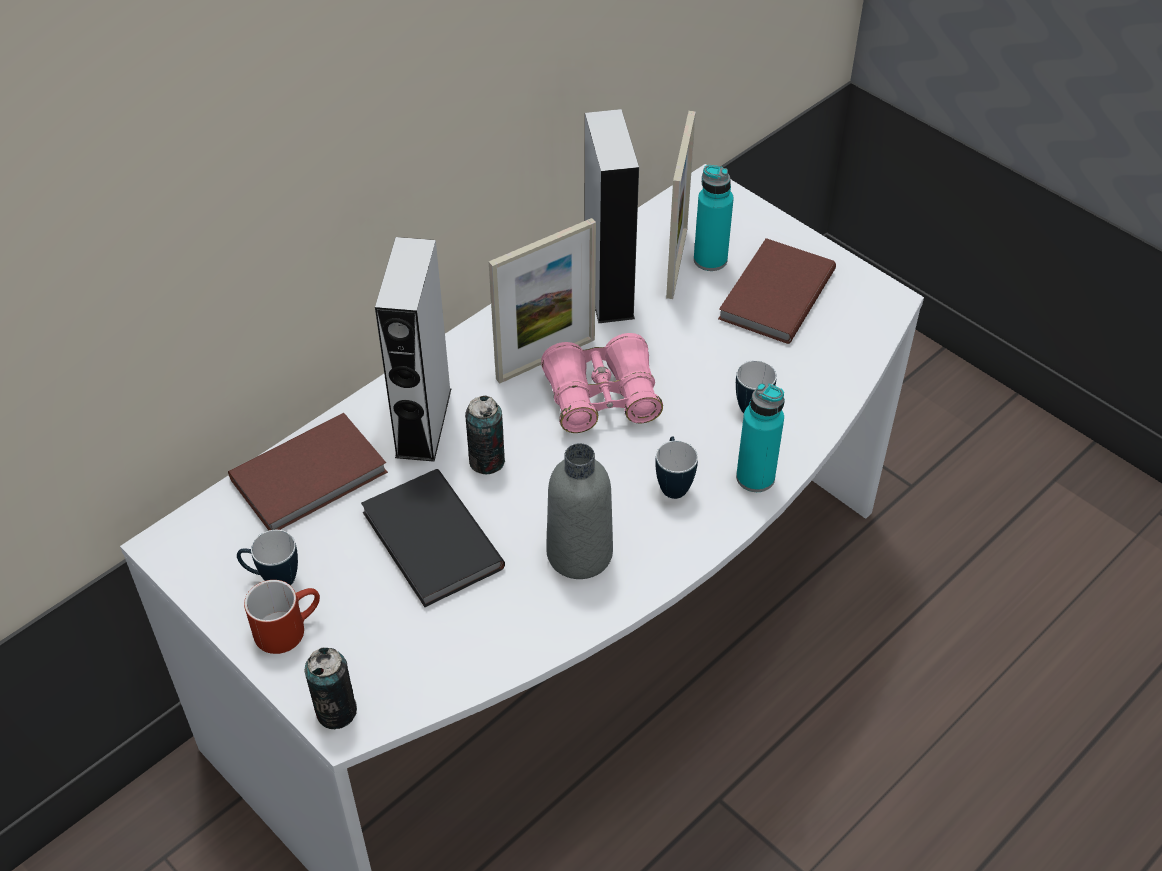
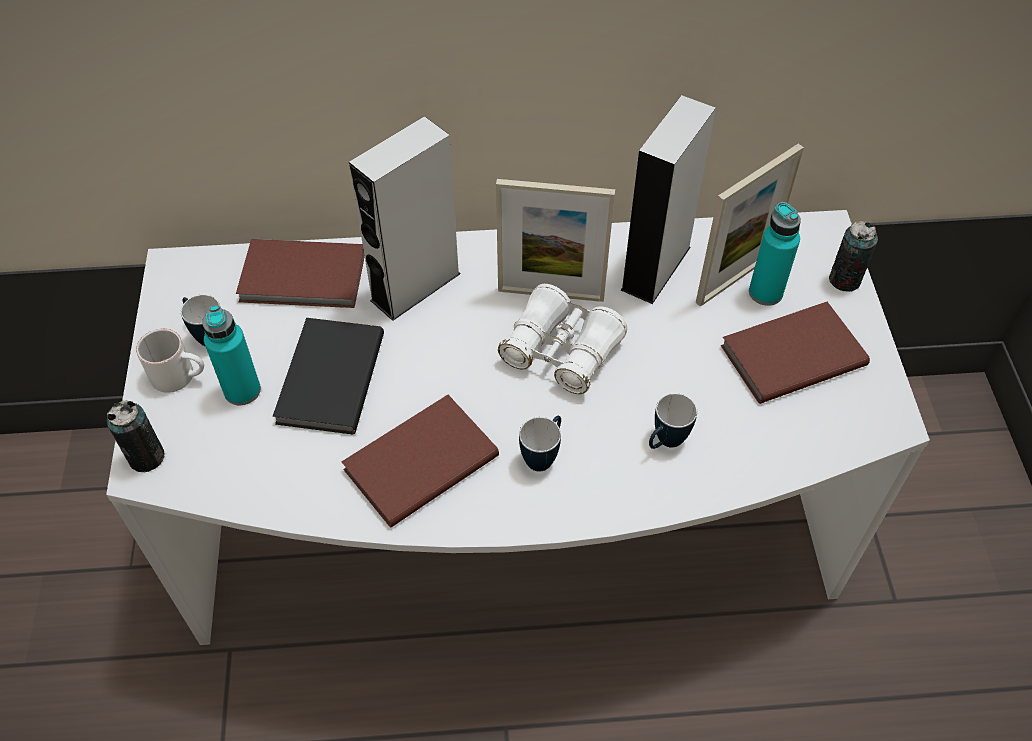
camera: 40 degrees right, 5 degrees up
(288, 627) = (181, 375): red mug -> white mug
(487, 461) = (428, 345): can -> can (844, 280)
(579, 554) = (417, 462): grey bottle -> brown book
(602, 397) = (561, 351): pink binoculars -> white binoculars
(755, 477) = (613, 497): turquoise bottle -> turquoise bottle (242, 390)

